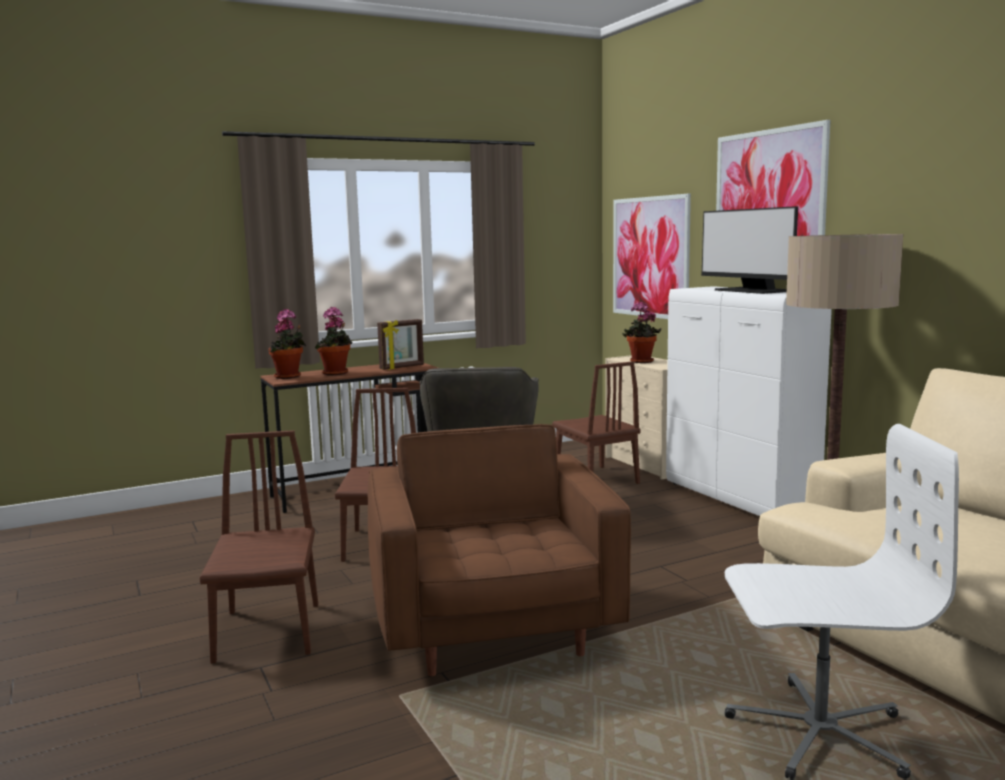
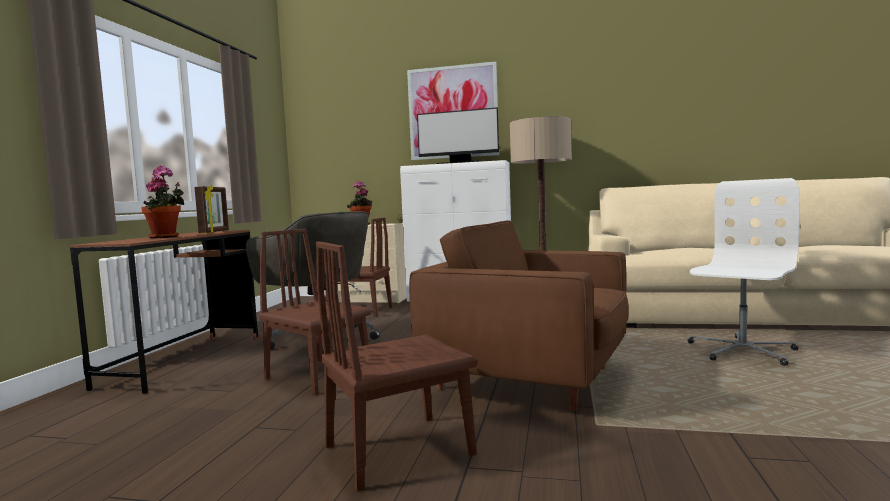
camera: 50 degrees left, 5 degrees down
(268, 632) = (399, 450): brown chair -> brown chair turned 60 degrees counterclockwise
(289, 377) = (120, 241): potted plant -> none
(650, 257) = (344, 154): picture -> none

